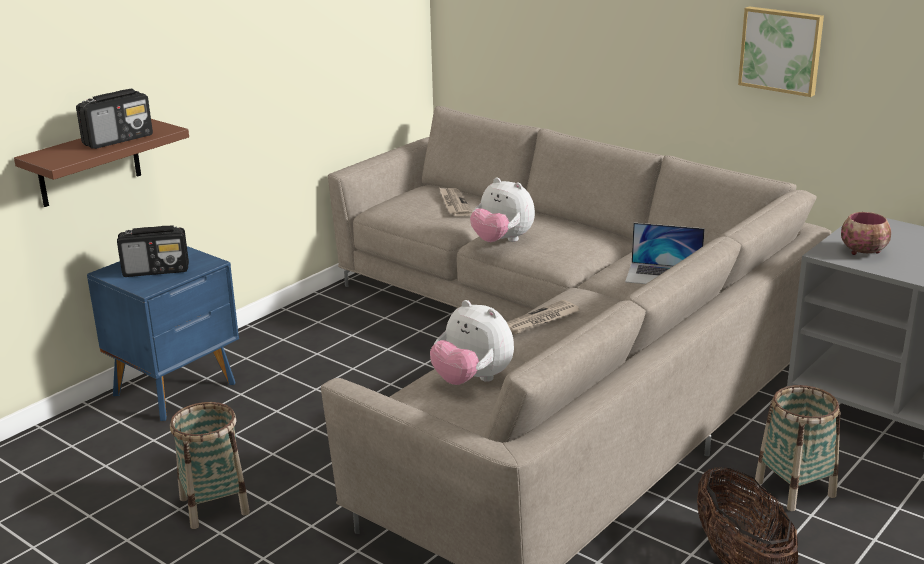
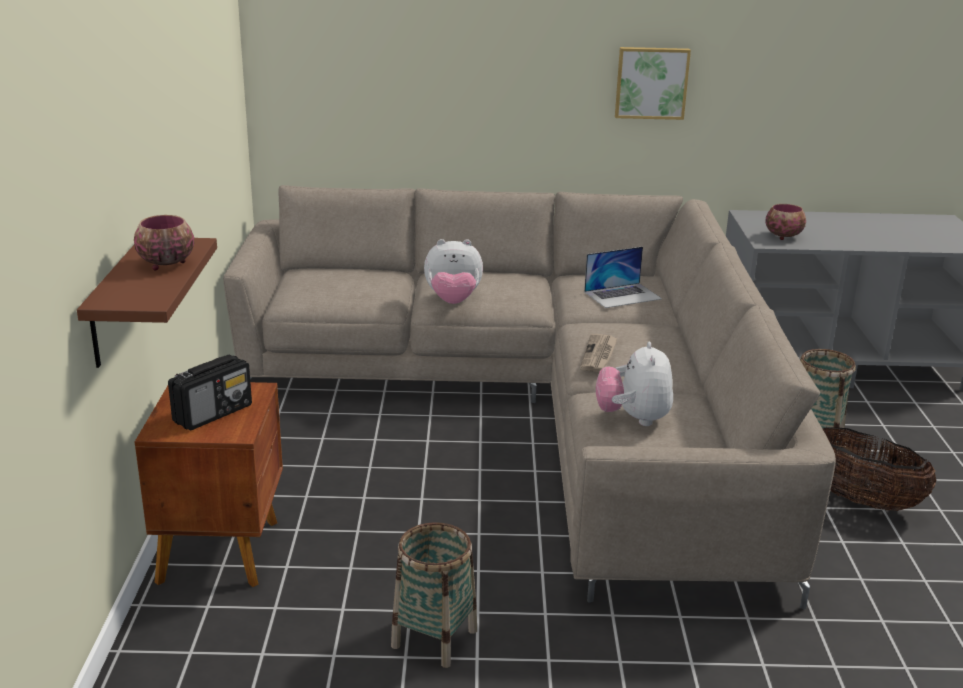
camera: 40 degrees left, 0 degrees up
(118, 140) = (165, 264): radio -> bowl
(177, 389) = (221, 550): blue nightstand -> brown nightstand
(454, 204) = (356, 280): newspaper -> none
(472, 380) = (633, 418): plush toy -> plush toy turned 90 degrees clockwise

